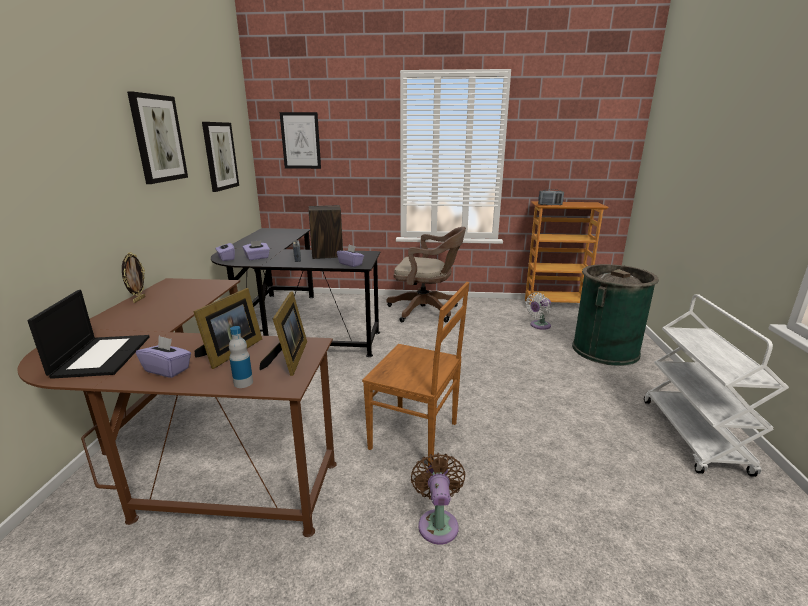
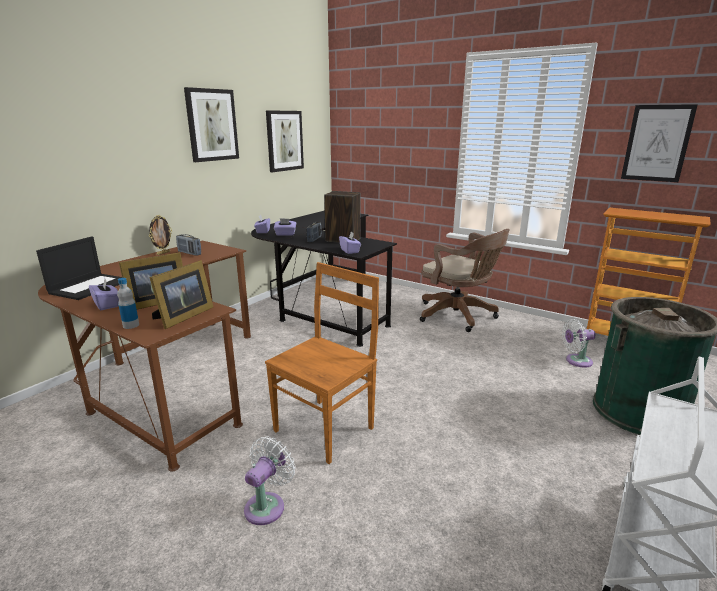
camera: 30 degrees right, 0 degrees up
(300, 140) = (369, 128): picture -> picture (657, 143)
(416, 436) = (326, 428): brown chair -> brown chair turned 105 degrees counterclockwise
(438, 522) = (267, 505): brown fan -> white fan
(550, 205) = (625, 214): radio -> radio (189, 253)

